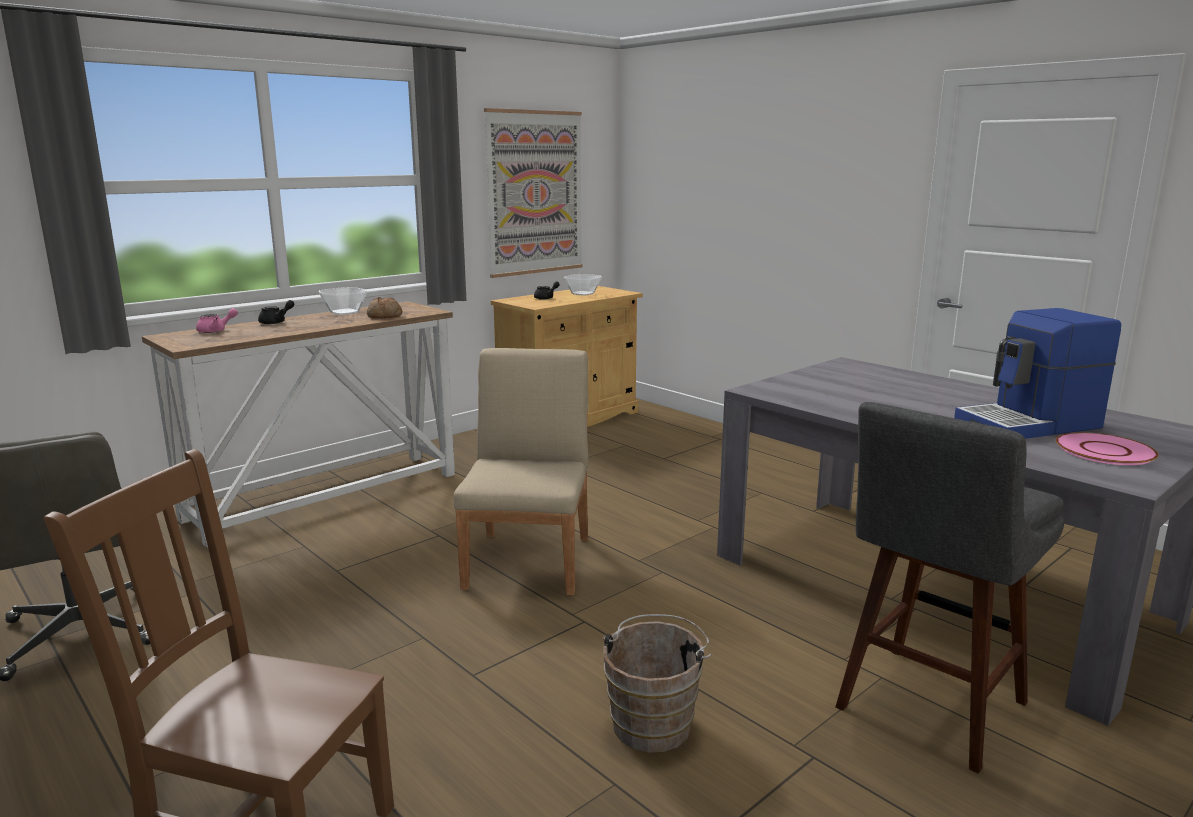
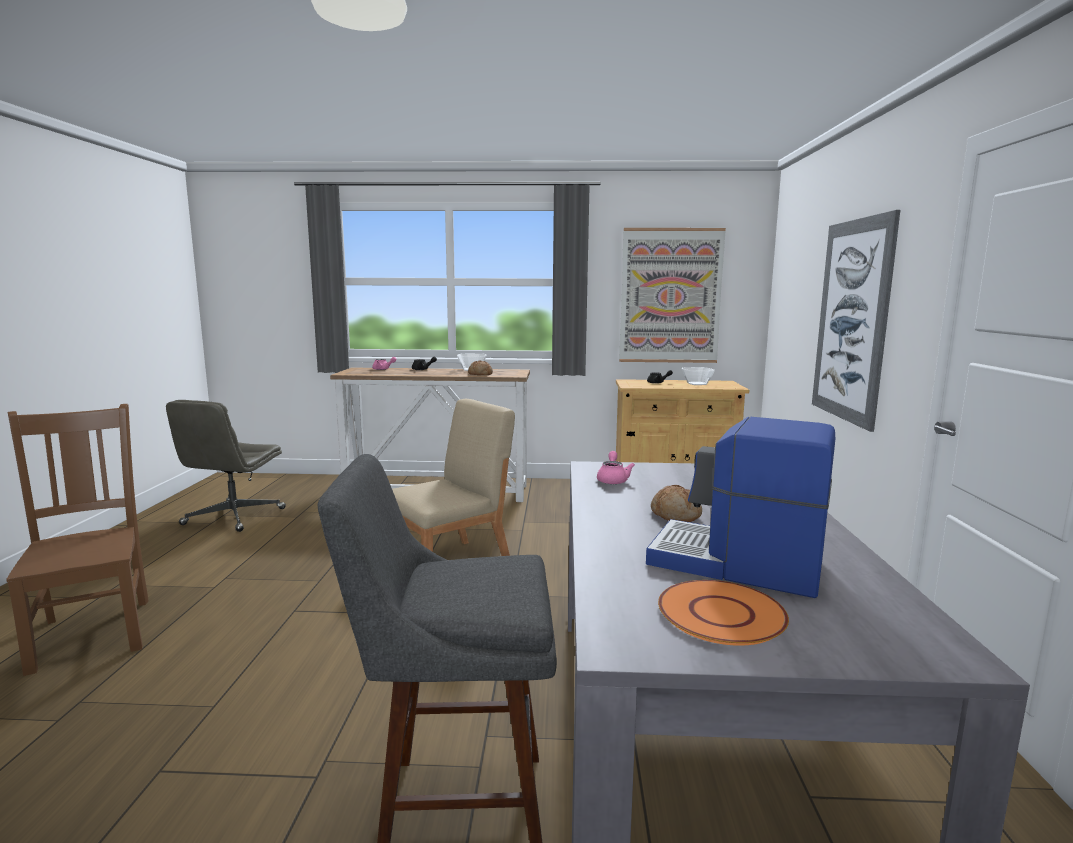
camera: 45 degrees right, 5 degrees down
(654, 722) = (300, 689): brown bucket -> none
(790, 217) = (851, 320): none -> picture
(804, 396) = (613, 479): none -> pink teapot
(916, 407) = (676, 515): none -> bread
(1104, 450) = (720, 613): pink plate -> orange plate

